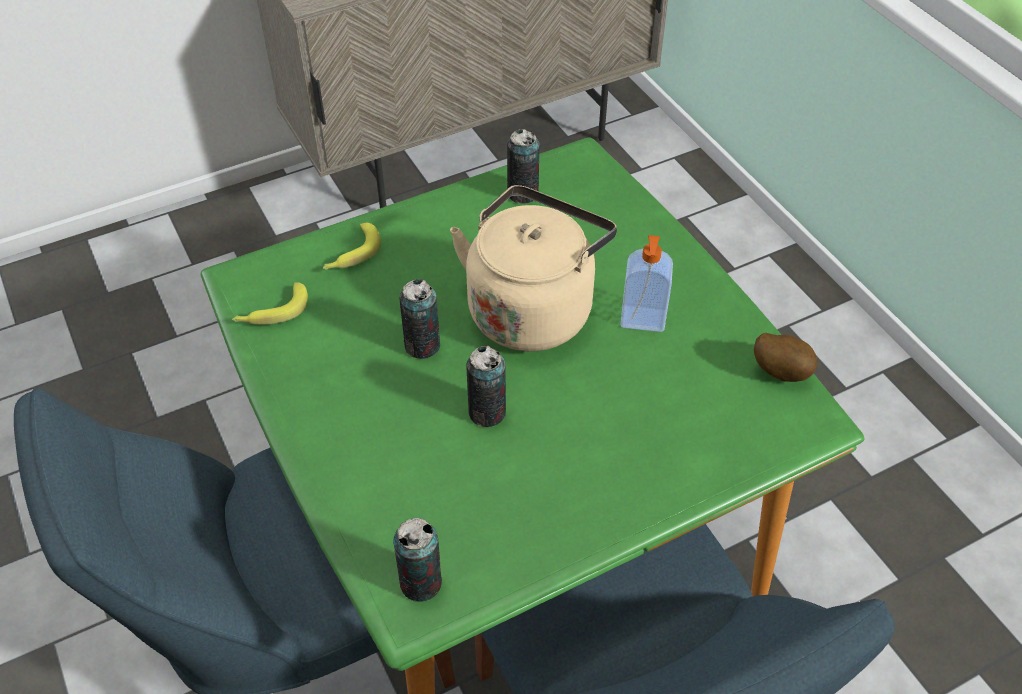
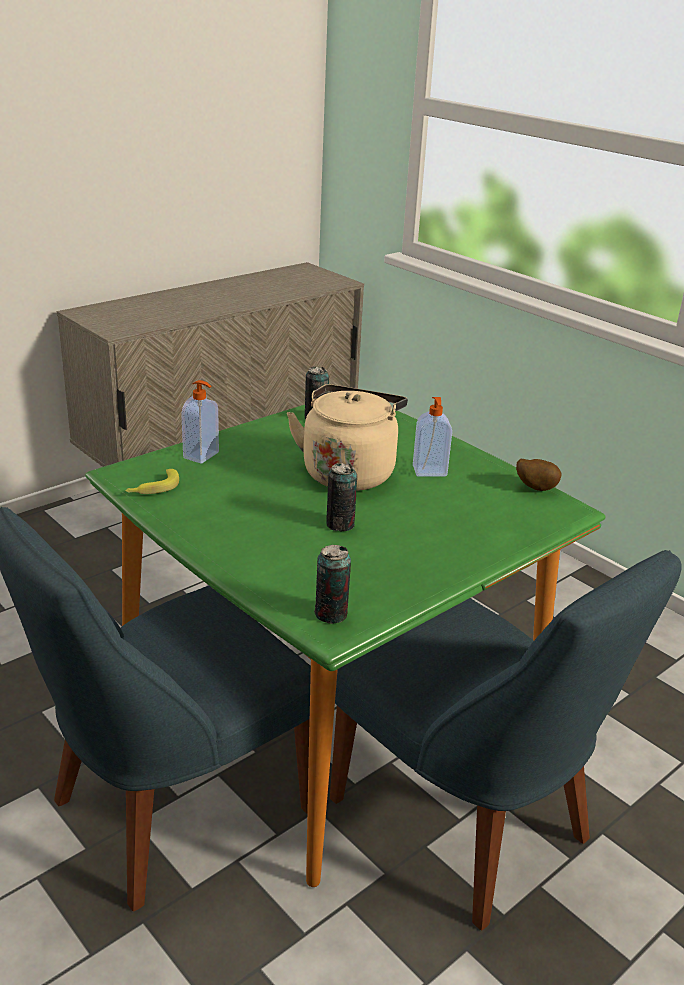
camera: 15 degrees left, 20 degrees down
(351, 254) = (202, 455): banana -> soap dispenser
(422, 346) = (276, 496): can -> none

